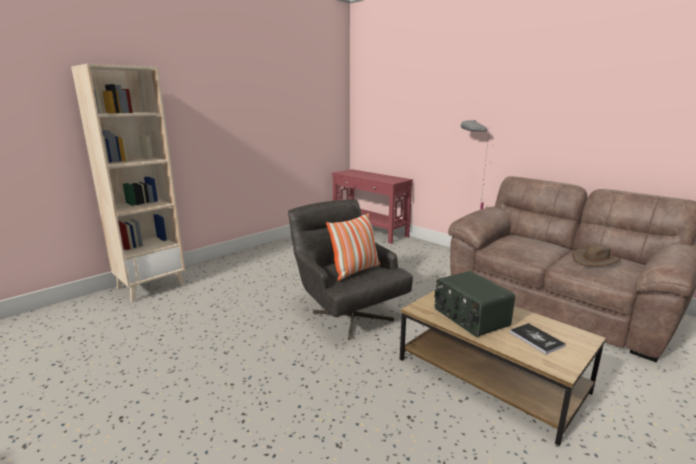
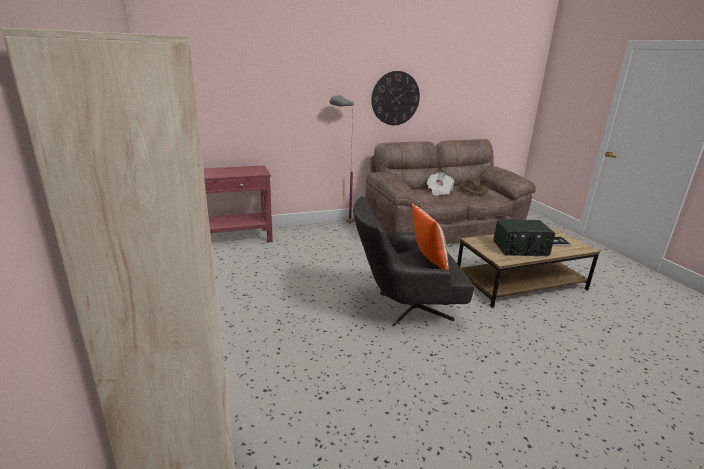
camera: 65 degrees left, 5 degrees up
(541, 246) = (439, 191): none -> newspaper
(549, 127) = (395, 98): none -> wall clock

